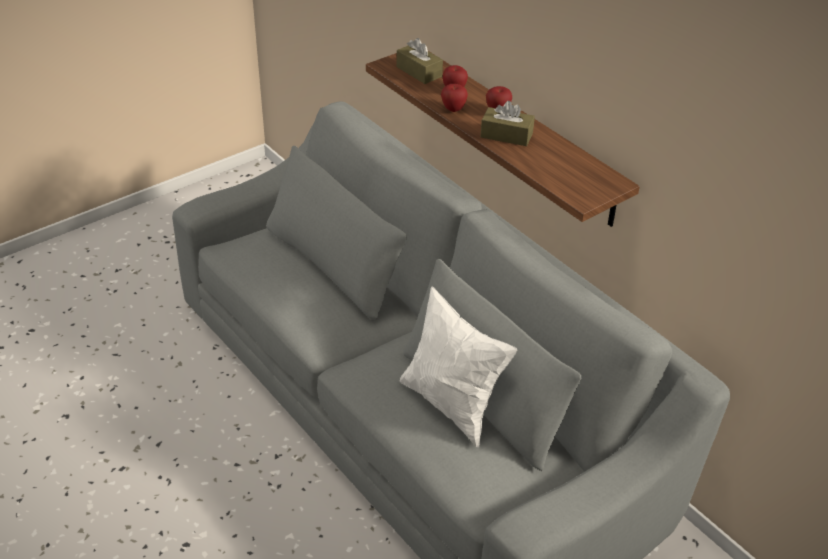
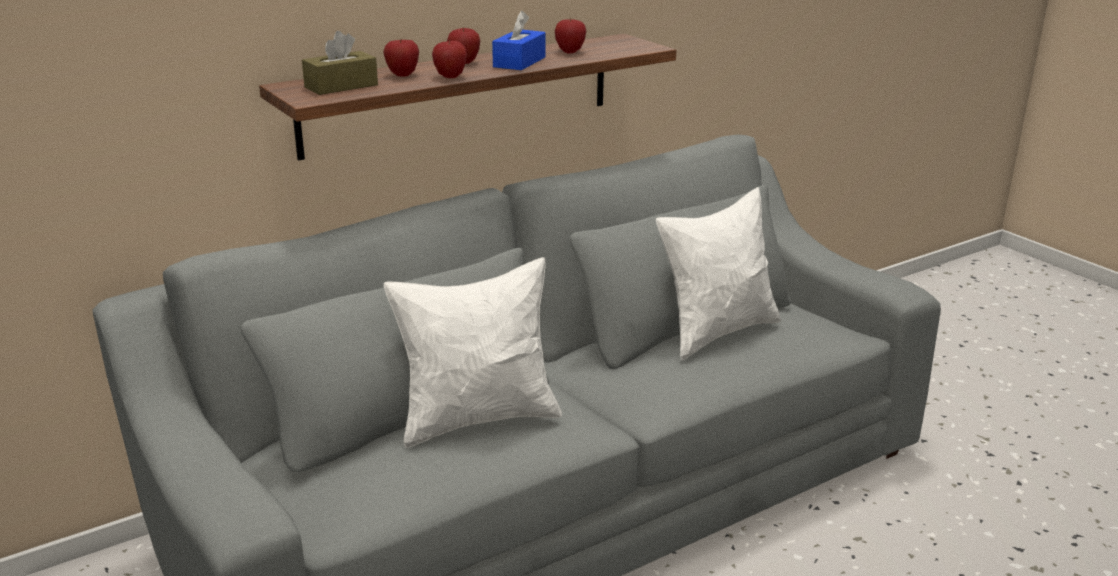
camera: 85 degrees left, 15 degrees down
(316, 285) = (478, 418): none -> white pillow
(506, 135) = (519, 62): brown tissue box -> blue tissue box
(549, 157) = (570, 52): none -> apple

